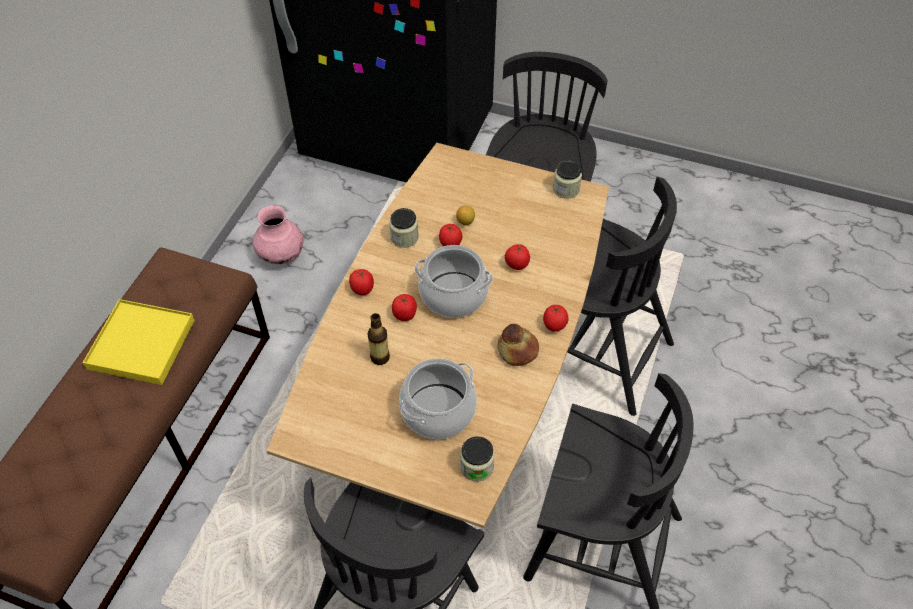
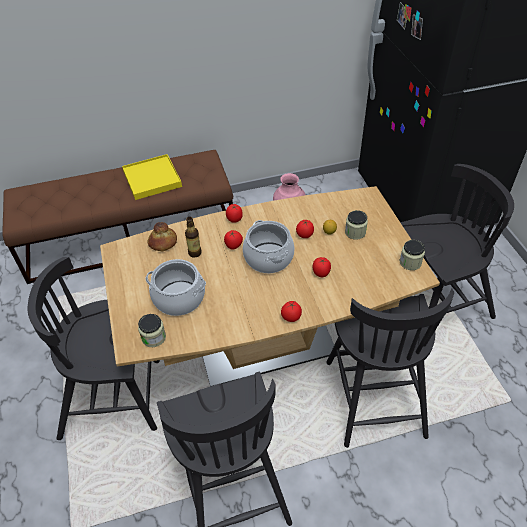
camera: 55 degrees right, 5 degrees down
(404, 237) = (289, 214): jar -> jar (355, 232)
(517, 350) = (254, 310): bread -> bread (163, 243)

